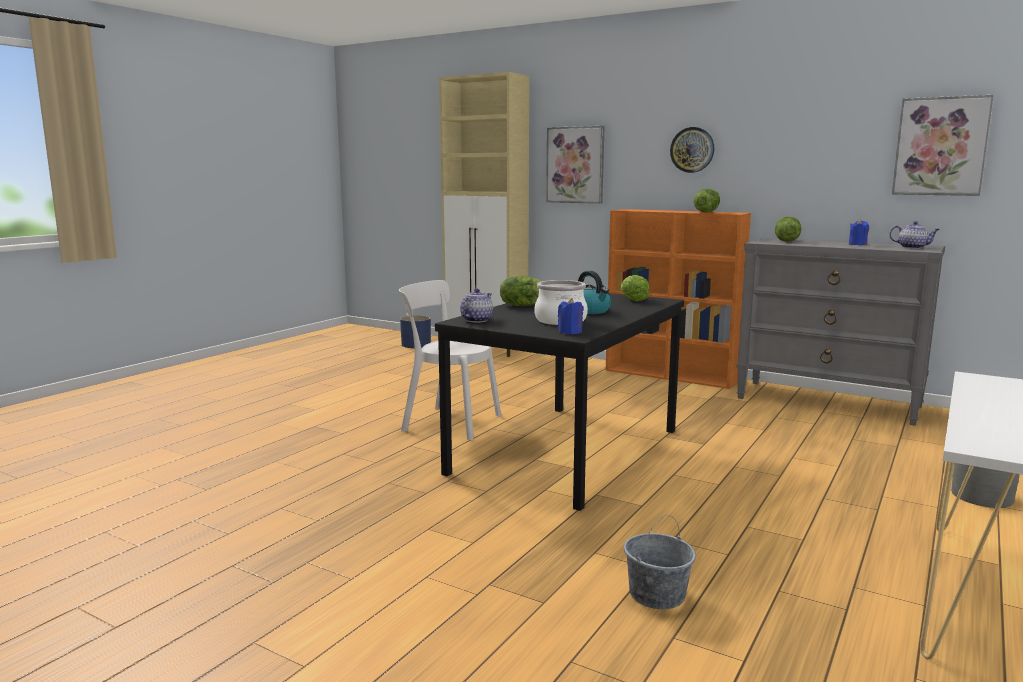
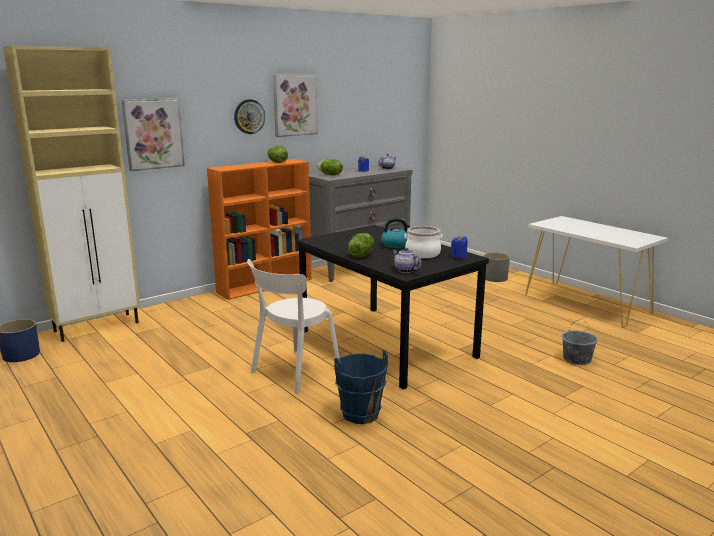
camera: 70 degrees left, 5 degrees up
(369, 462) = (360, 414): none -> blue bucket
(632, 299) = (363, 232): lettuce -> none
(941, 146) = (375, 110): picture -> picture (295, 105)

